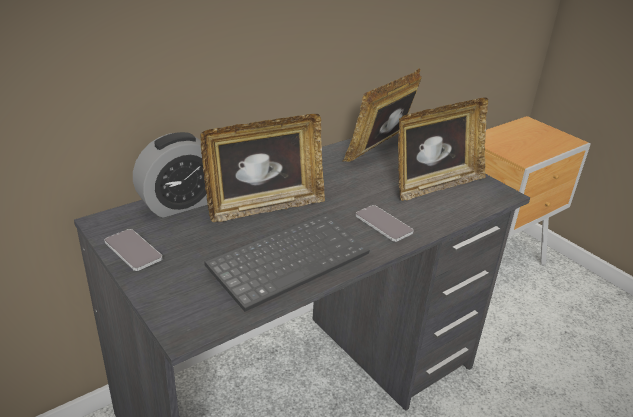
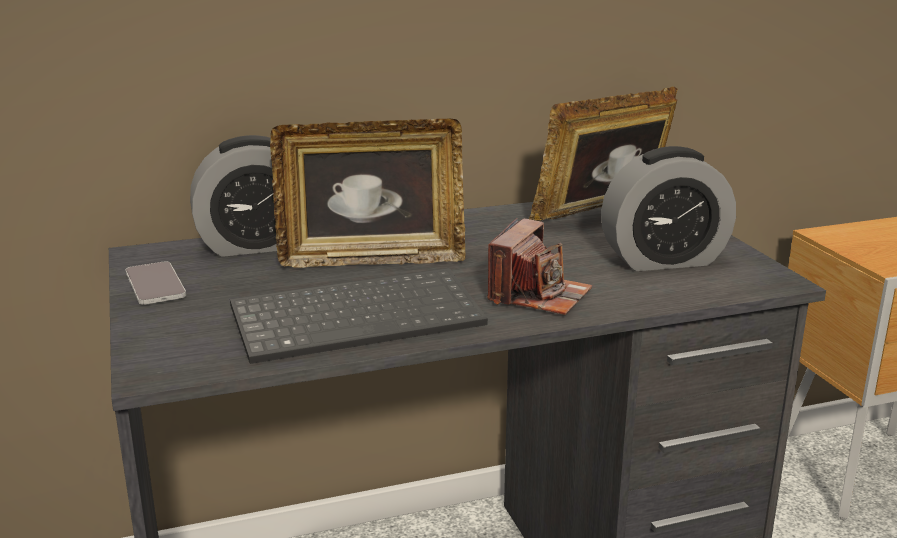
camera: 20 degrees right, 10 degrees down
(383, 224) = (538, 295): phone -> camera
(435, 185) = (663, 260): picture frame -> alarm clock

